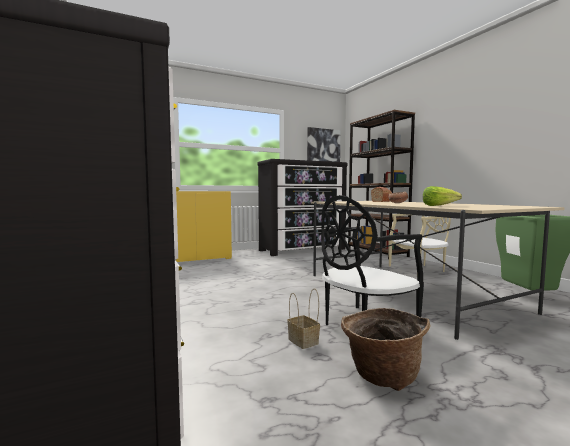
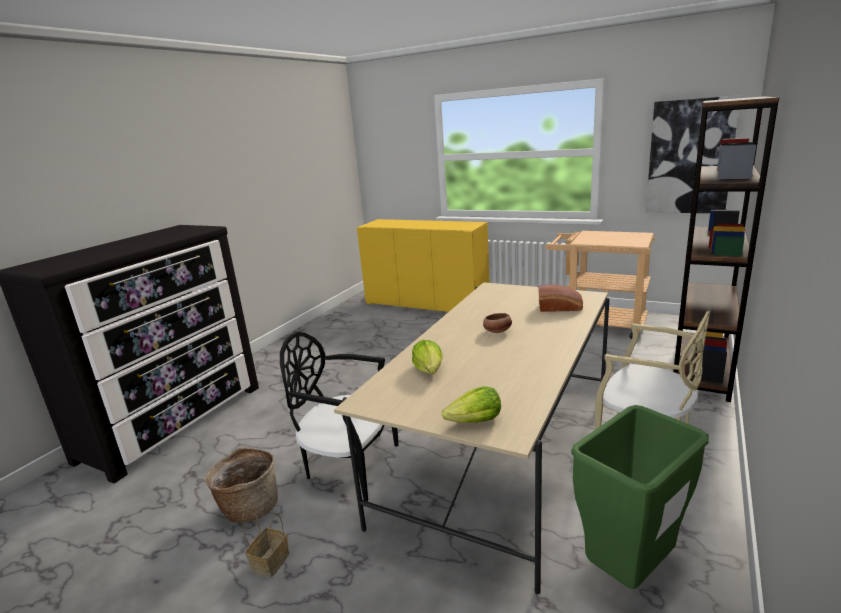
camera: 55 degrees right, 15 degrees up
(303, 250) = (597, 324): dresser -> beige cart
(304, 341) = (286, 451): basket -> basket (270, 563)
(521, 206) = (475, 422): none -> lettuce

